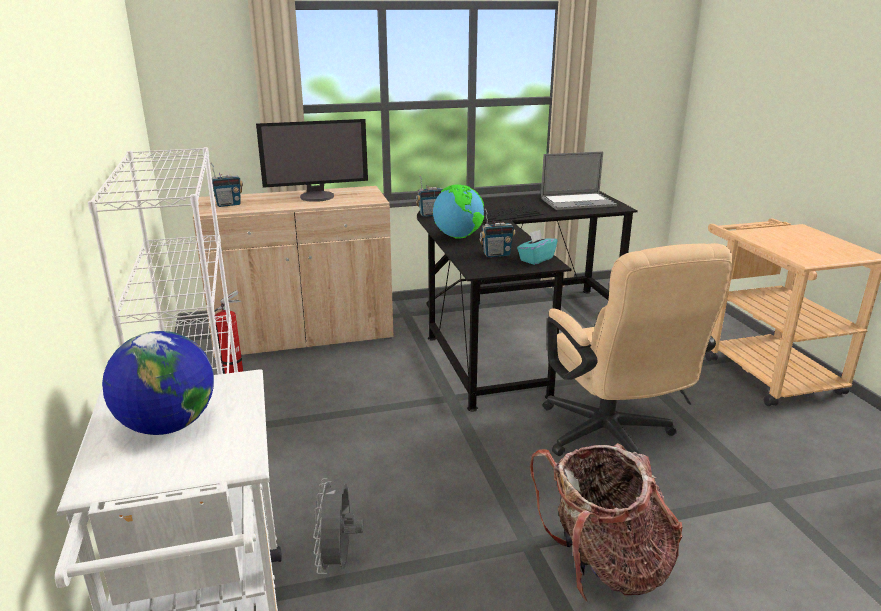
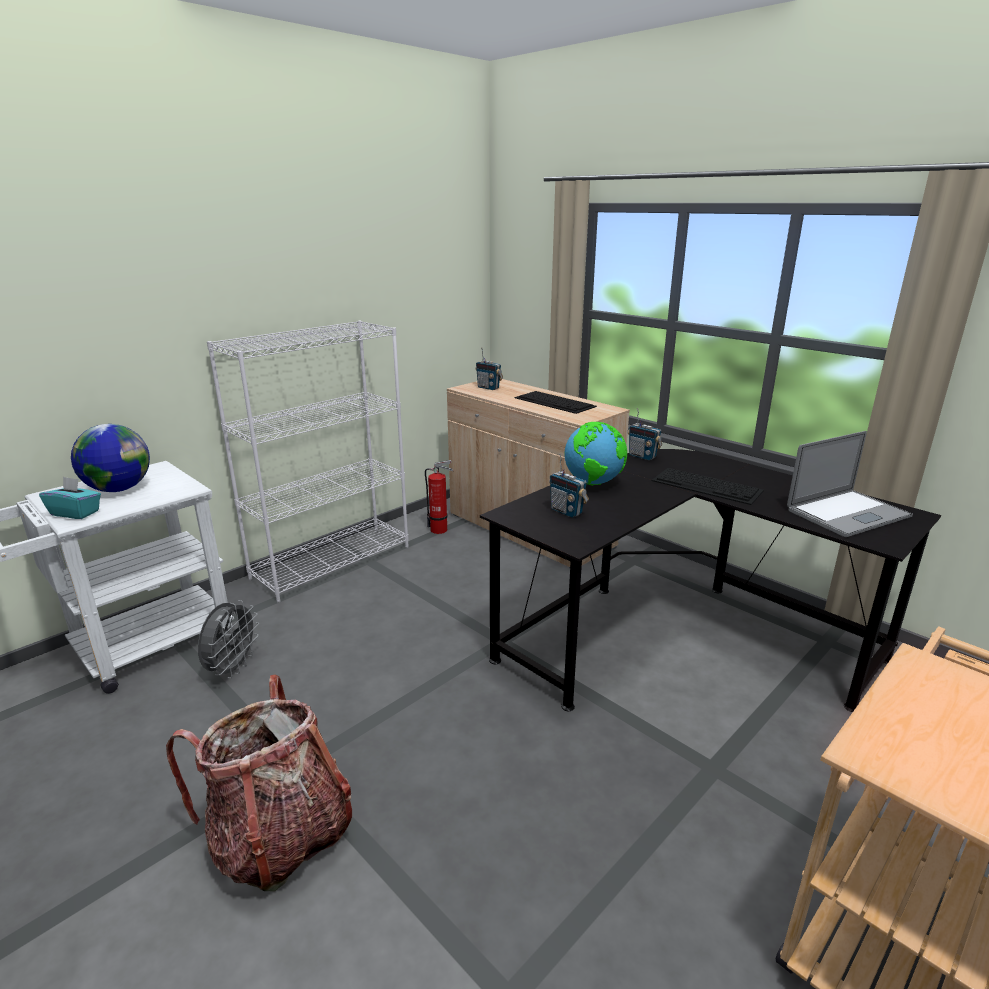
camera: 60 degrees right, 0 degrees up
(317, 196) = (555, 402): monitor -> keyboard
(339, 561) = (232, 668): grey fan -> grey fan turned 135 degrees clockwise
(536, 259) = (581, 533): turquoise tissue box -> turquoise tissue box (76, 513)
(578, 202) = (847, 513): laptop -> laptop turned 75 degrees counterclockwise
(612, 440) = (518, 784): beige office chair -> none

